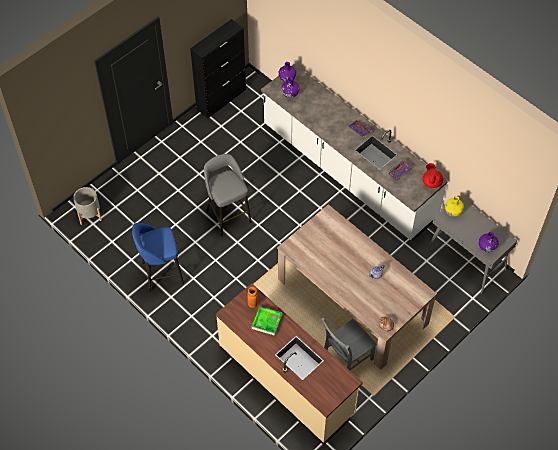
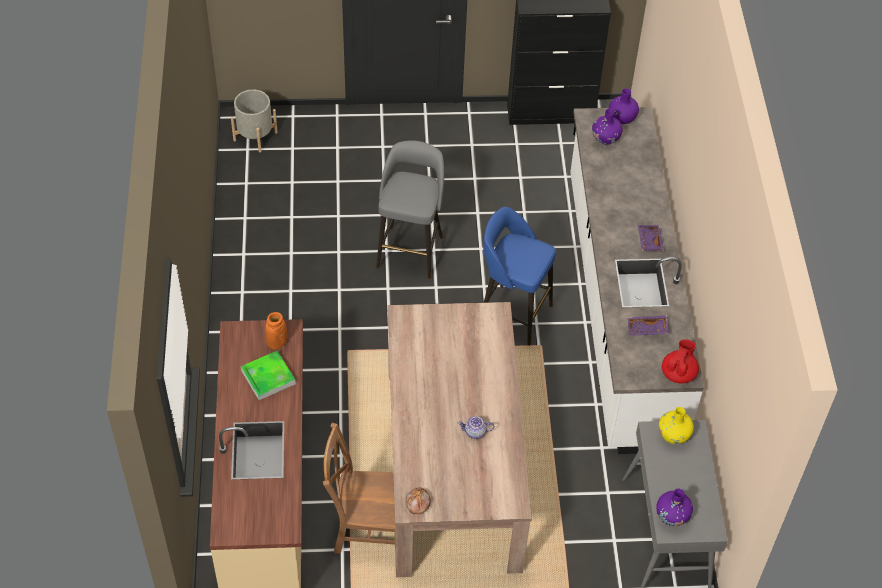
camera: 40 degrees right, 5 degrees down
(161, 273) = (260, 258): blue stool -> blue stool (513, 314)
(345, 359) = (366, 527): grey chair -> brown chair

